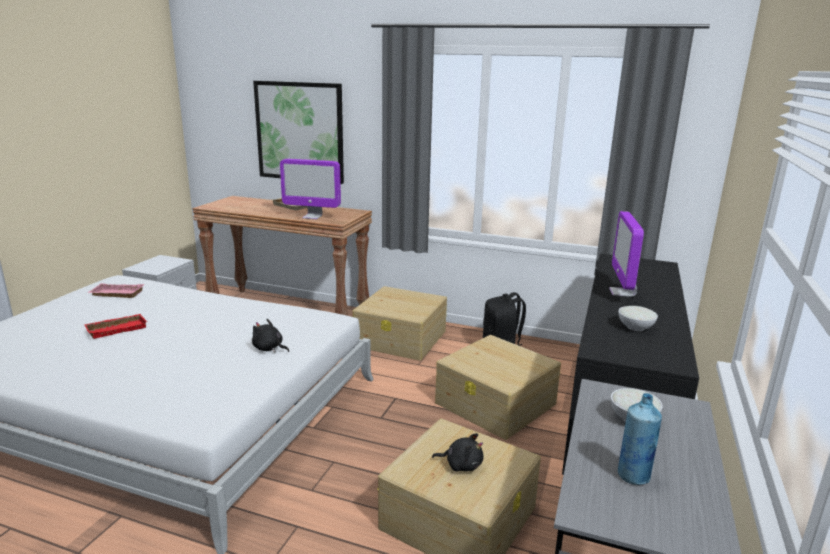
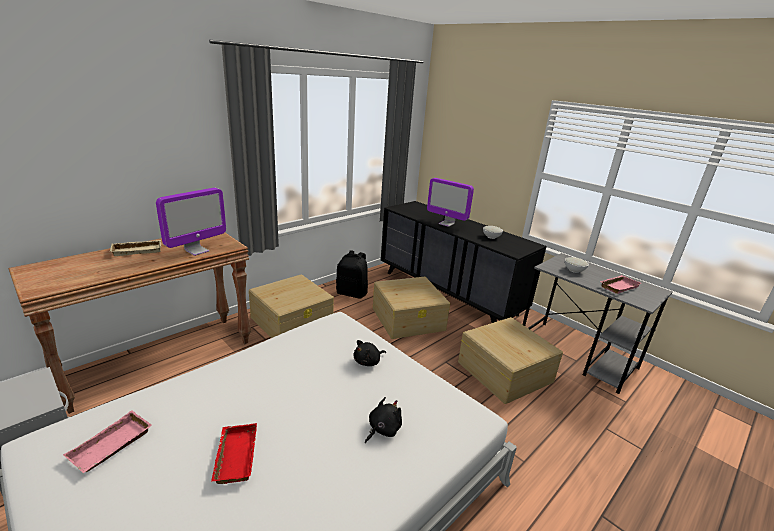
camera: 65 degrees left, 5 degrees up
(300, 132) = (115, 163): picture -> none
(461, 465) = (513, 341): black plush toy -> black plush toy (382, 429)
(633, 476) = (618, 286): blue bottle -> pink tray

